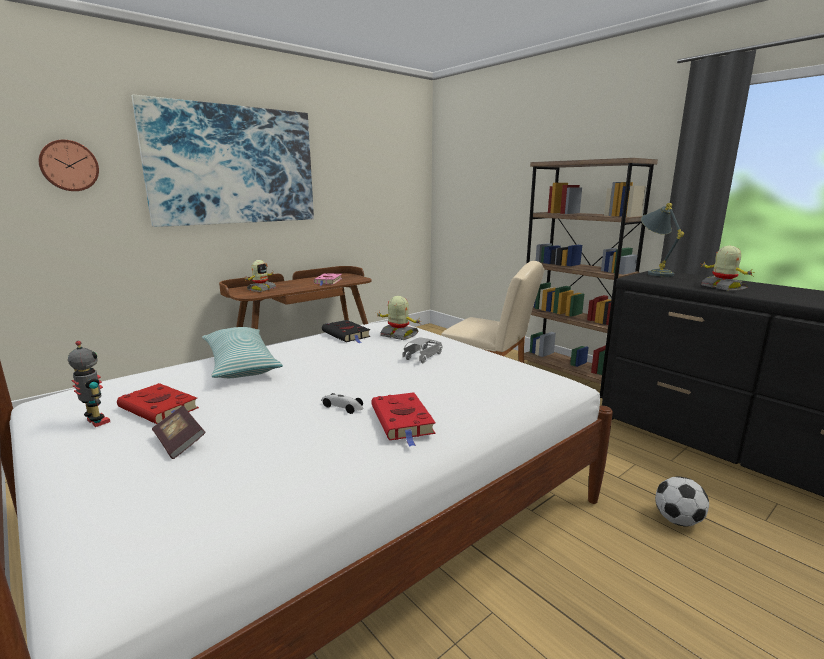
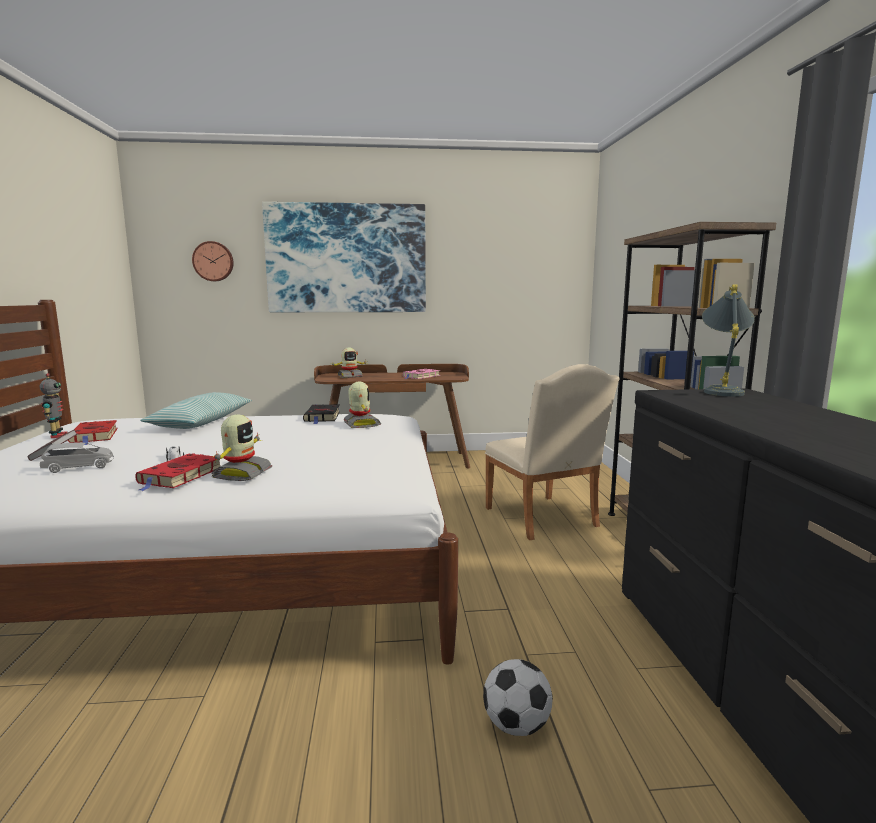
camera: 35 degrees right, 5 degrees down
(423, 357) = (328, 442): grey toy car -> grey toy car (79, 467)
(723, 287) = (750, 414): toy robot -> toy robot (241, 474)

